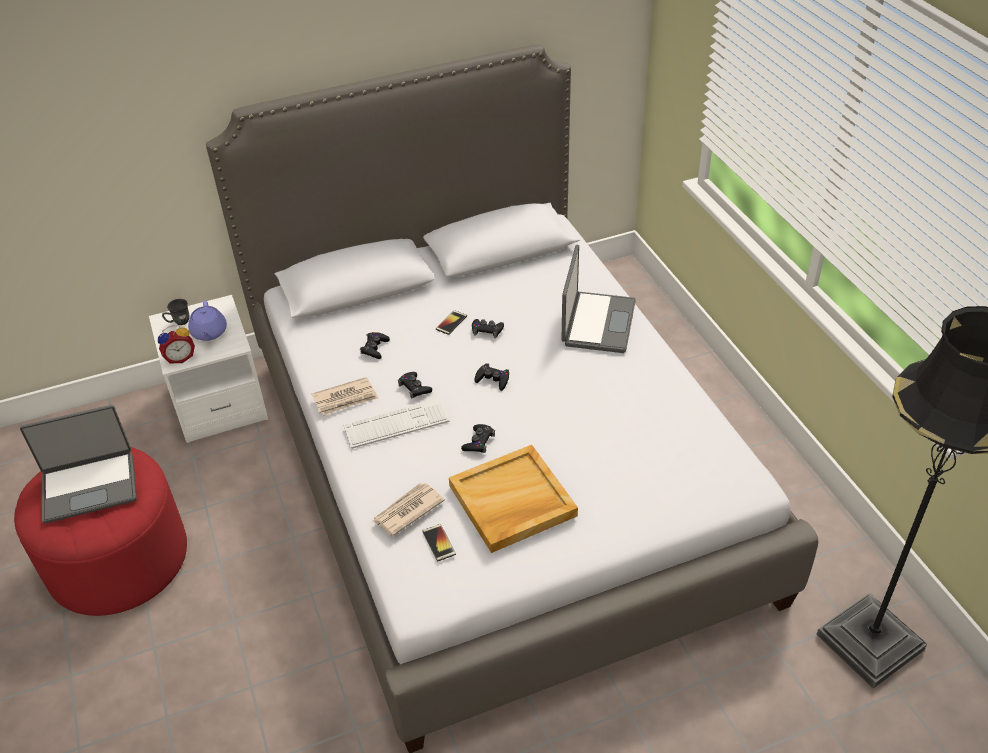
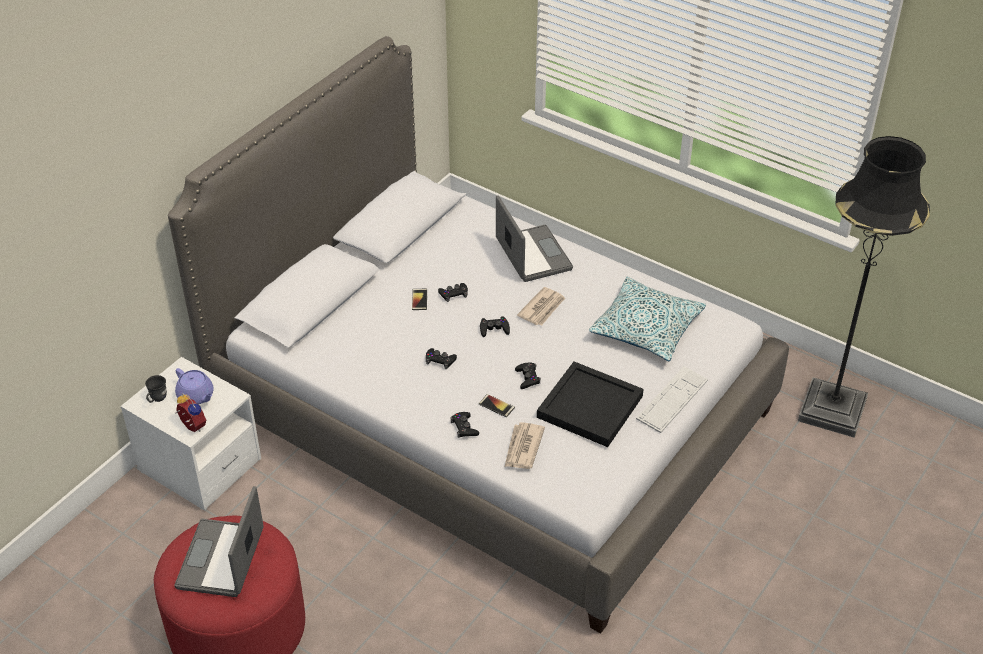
camera: 35 degrees left, 0 degrees up
(89, 486) = (222, 559): laptop -> laptop turned 150 degrees clockwise
(180, 357) = (191, 427): alarm clock -> alarm clock turned 75 degrees counterclockwise
(345, 399) = (393, 392): newspaper -> newspaper (542, 308)
(375, 348) = (377, 344): black game controller -> black game controller (464, 427)
(396, 424) = (452, 393): keyboard -> keyboard (672, 400)
(439, 543) = (566, 458): phone -> phone (496, 406)
(512, 502) = (590, 407): beige tray -> black tray
(649, 445) = (646, 328): none -> pillow

